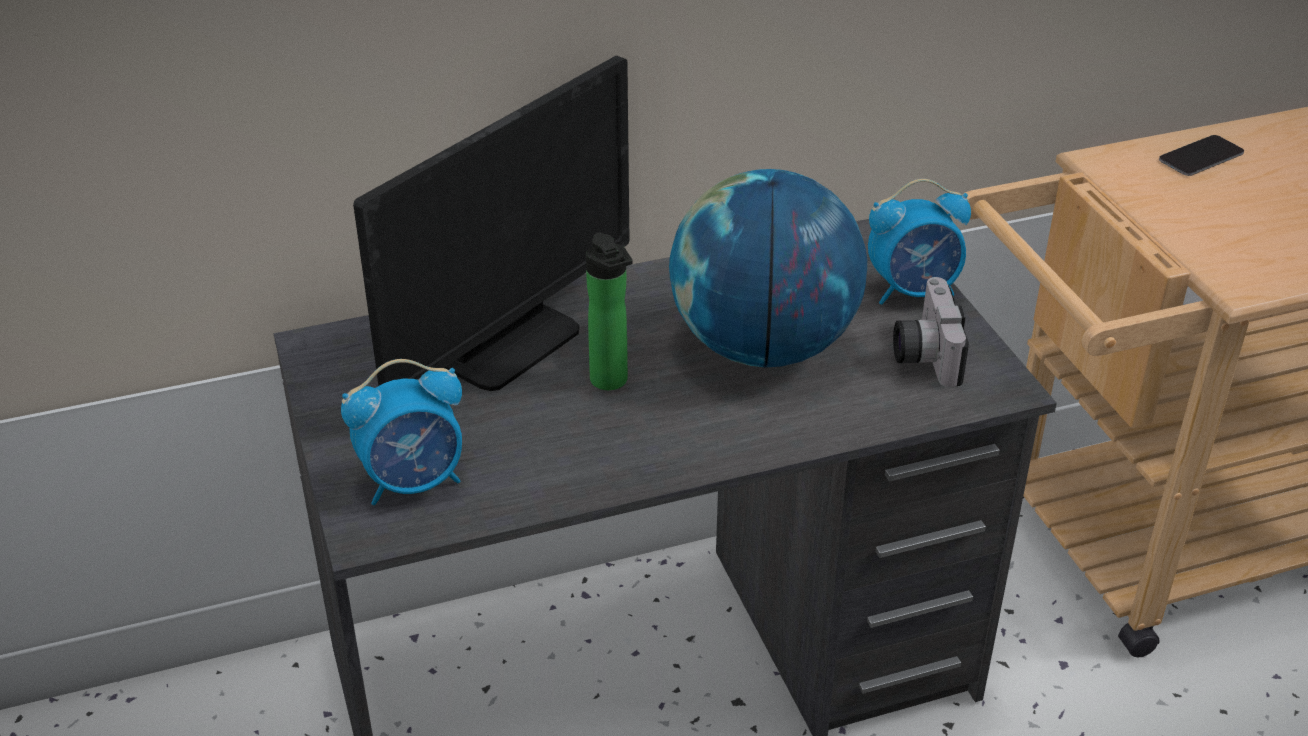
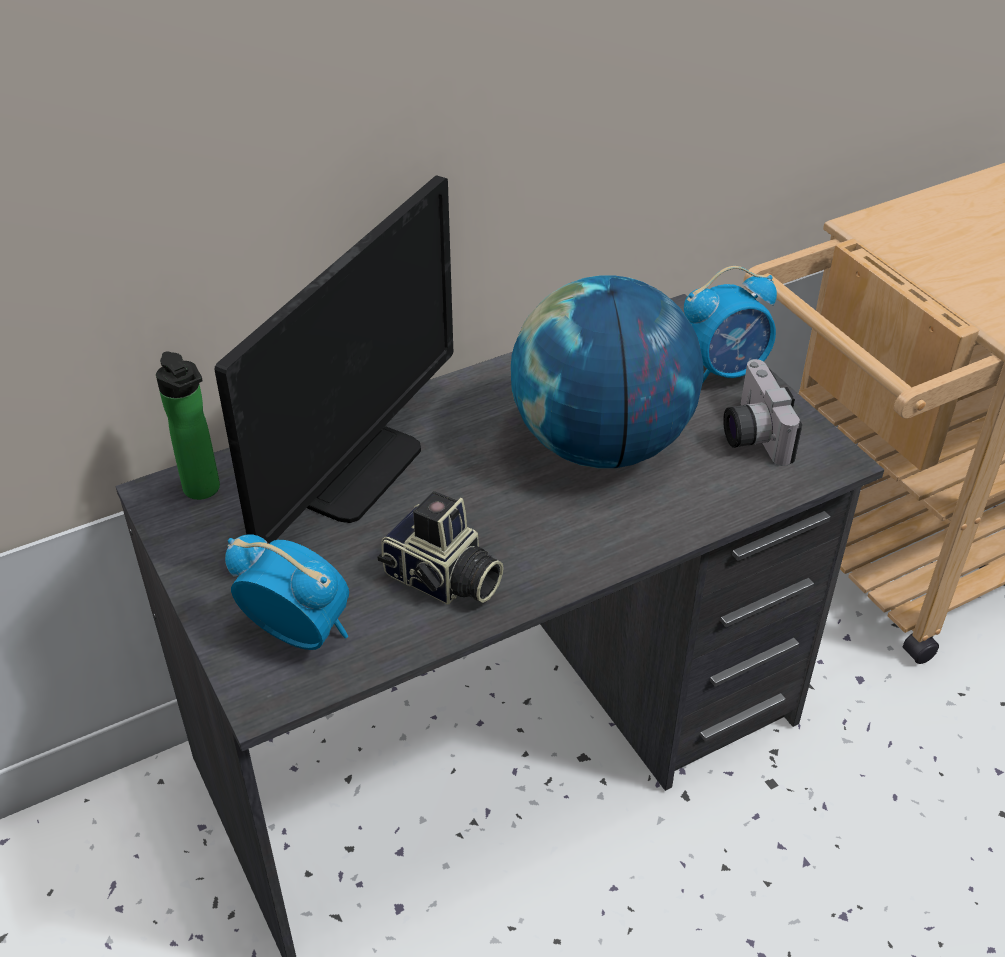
camera: 10 degrees left, 5 degrees up
(414, 482) = (298, 632): alarm clock -> alarm clock turned 120 degrees counterclockwise
(567, 453) = (442, 581): none -> camera
(611, 383) = (466, 499): bottle -> bottle (204, 491)
(1201, 156) = (953, 212): phone -> none

